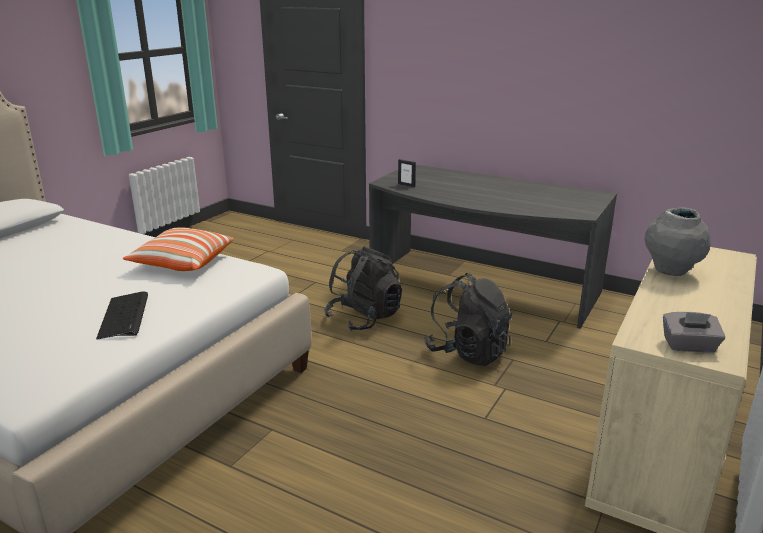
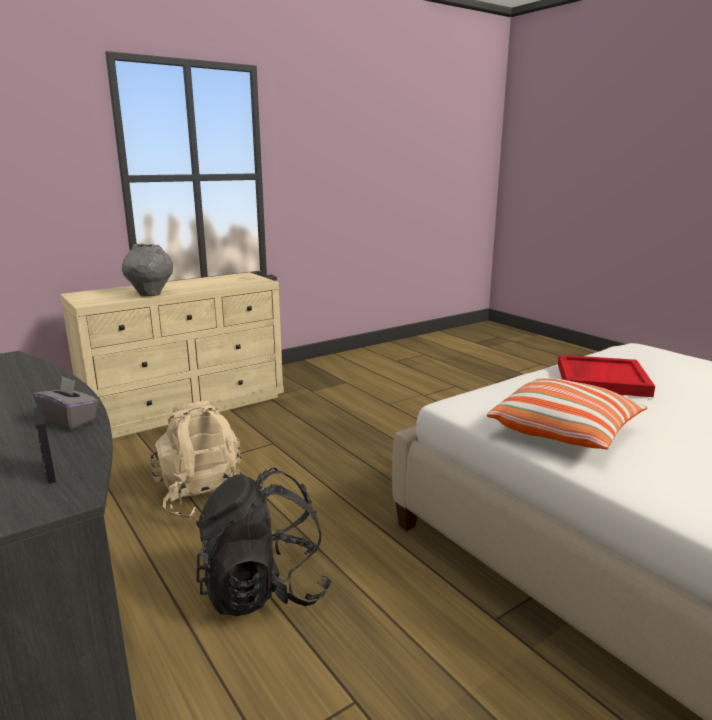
camera: 155 degrees left, 5 degrees down
(124, 316) = (600, 379): keyboard -> red tray
(467, 352) = (204, 497): black backpack -> beige backpack
(689, 346) = (244, 277): grey tissue box -> grey tissue box (70, 420)

